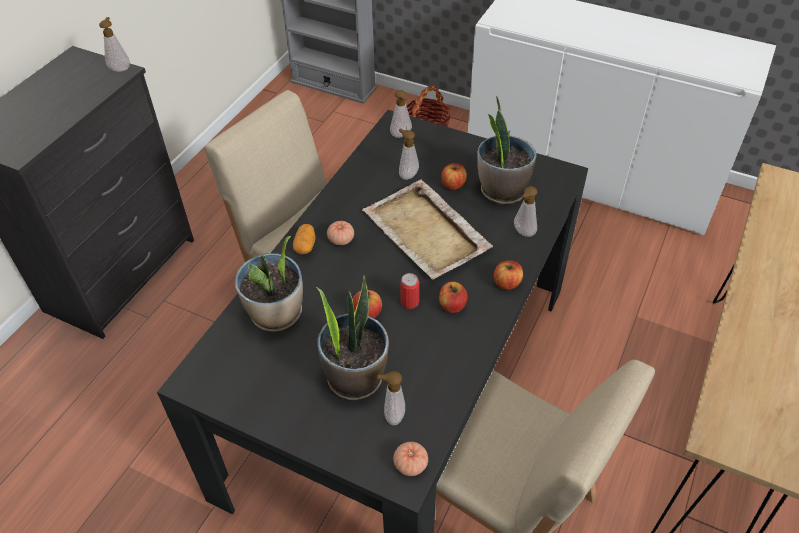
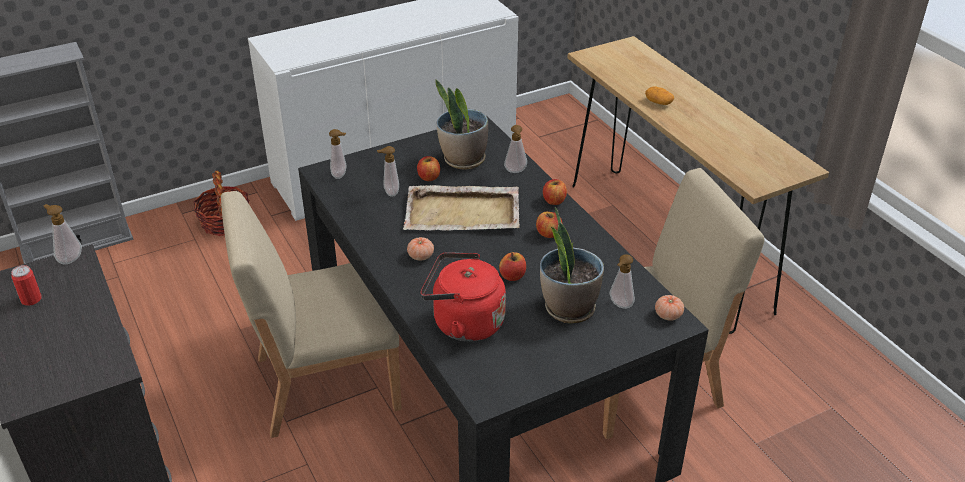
camera: 55 degrees left, 10 degrees down
(276, 314) = (463, 323): potted plant -> red kettle
(305, 246) = (405, 277): potato -> potato (658, 102)
(409, 302) = (524, 251): can -> can (31, 299)

